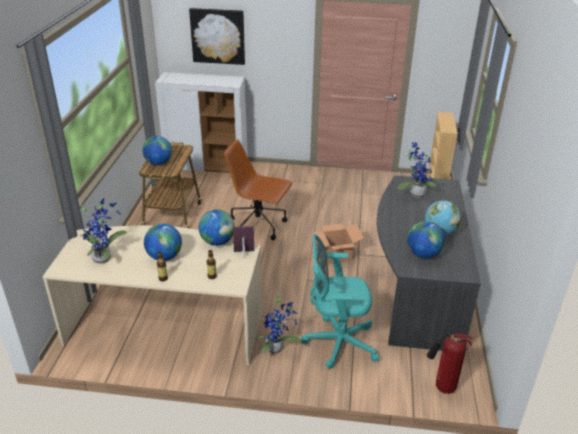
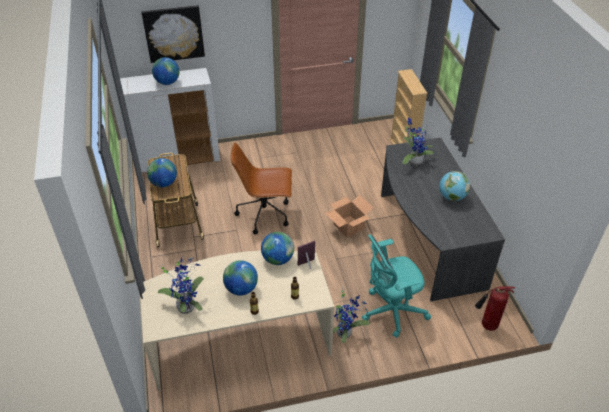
camera: 20 degrees left, 10 degrees up
(423, 254) = (450, 223): globe -> globe (167, 82)

